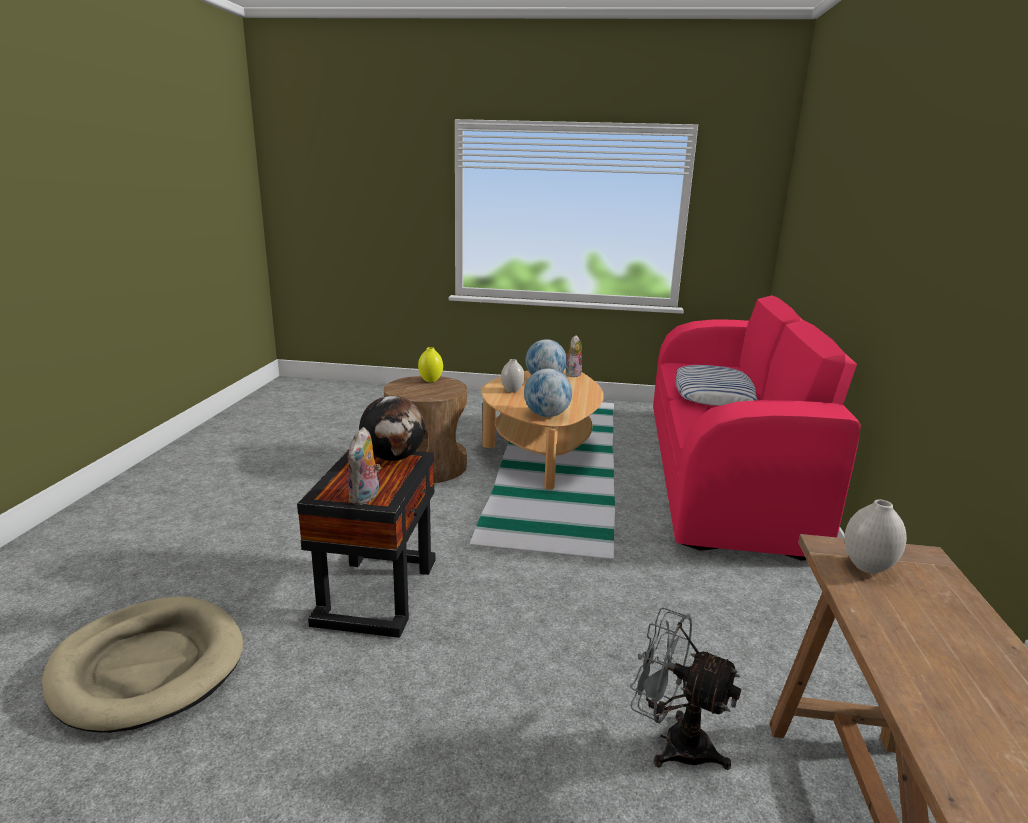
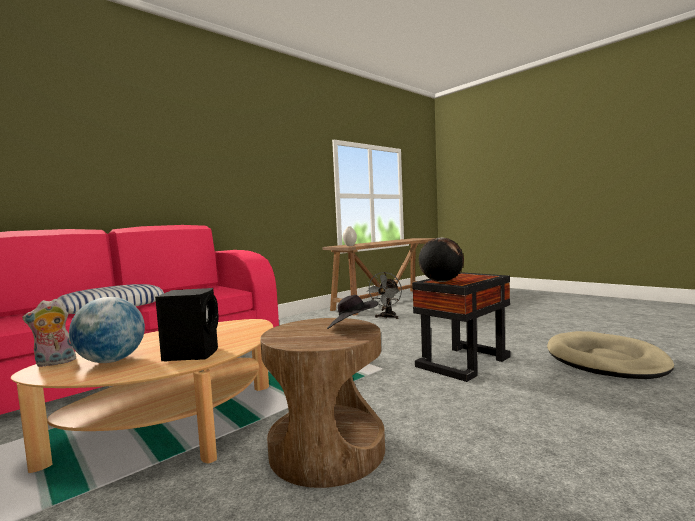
camera: 140 degrees left, 15 degrees down
(365, 498) = (470, 274): plush toy -> none
(410, 393) = (352, 327): none -> black hat
(430, 380) = (295, 339): yellow vase -> none
(512, 391) = (192, 353): white vase -> black speaker
(546, 415) = (245, 325): globe -> none
(673, 742) = (387, 317): grey fan -> grey fan turned 45 degrees clockwise

